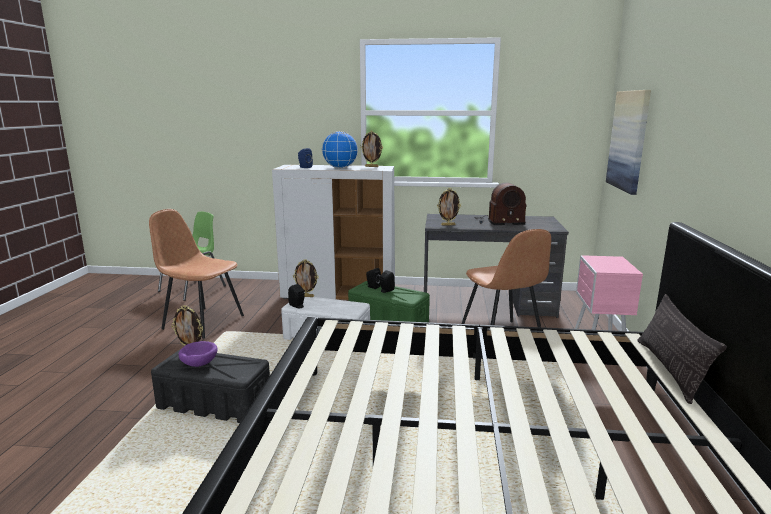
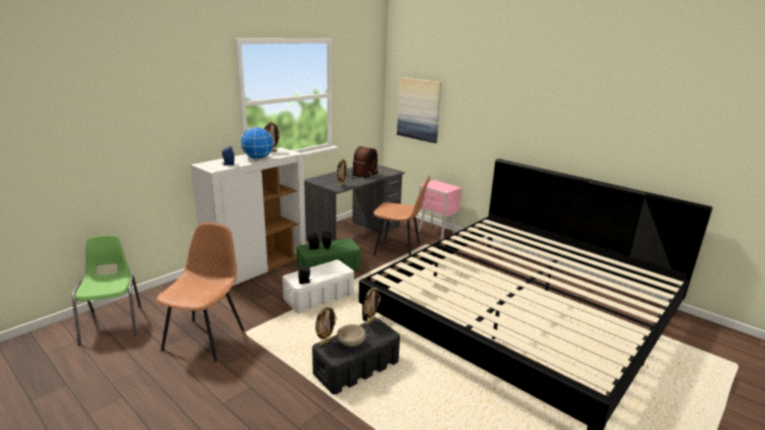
camera: 55 degrees left, 5 degrees up
(198, 363) = (350, 343): purple bowl -> beige bowl
(202, 322) = (205, 338): brown chair -> brown chair turned 135 degrees clockwise
(306, 296) = (291, 273): picture frame -> picture frame (370, 321)
(670, 370) = (521, 230): pillow -> none

